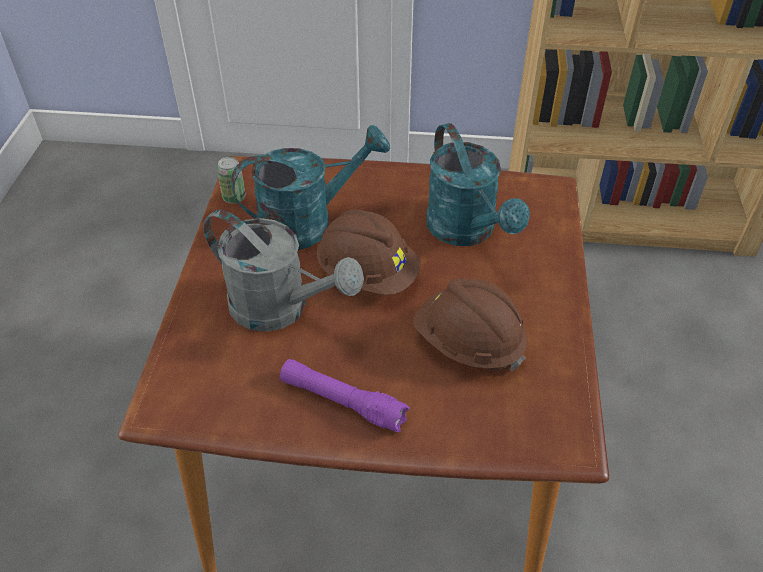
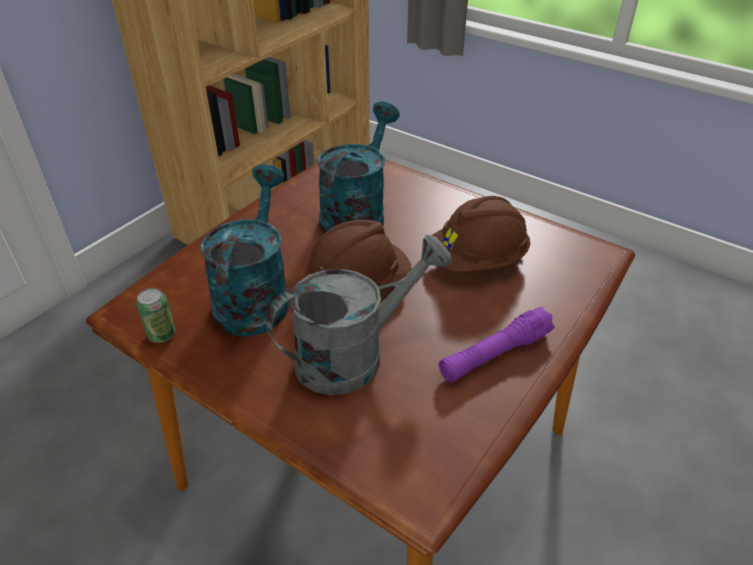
camera: 60 degrees left, 5 degrees down
(467, 231) = (357, 213): turquoise watering can -> turquoise watering can turned 75 degrees counterclockwise

